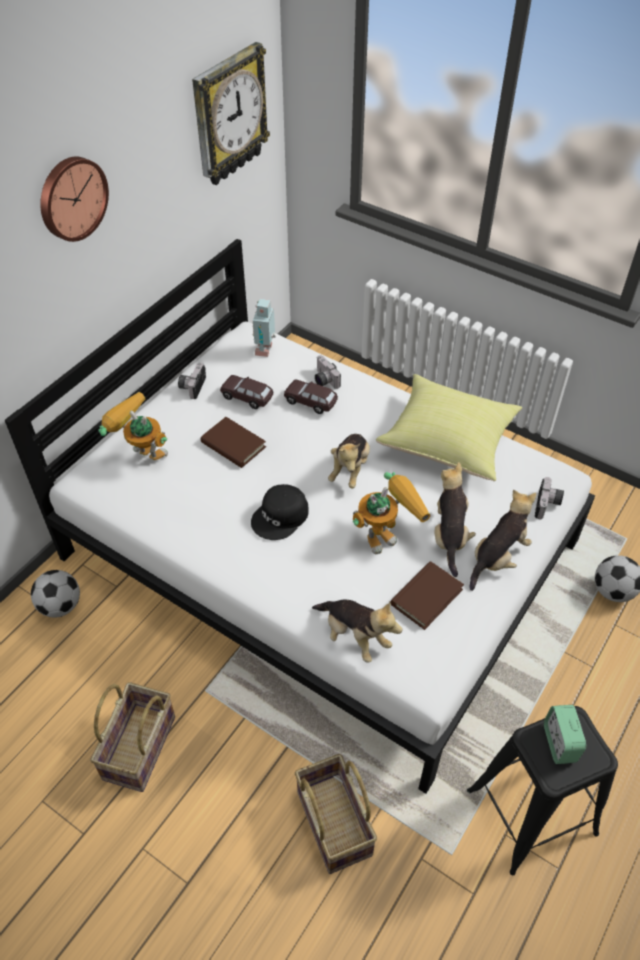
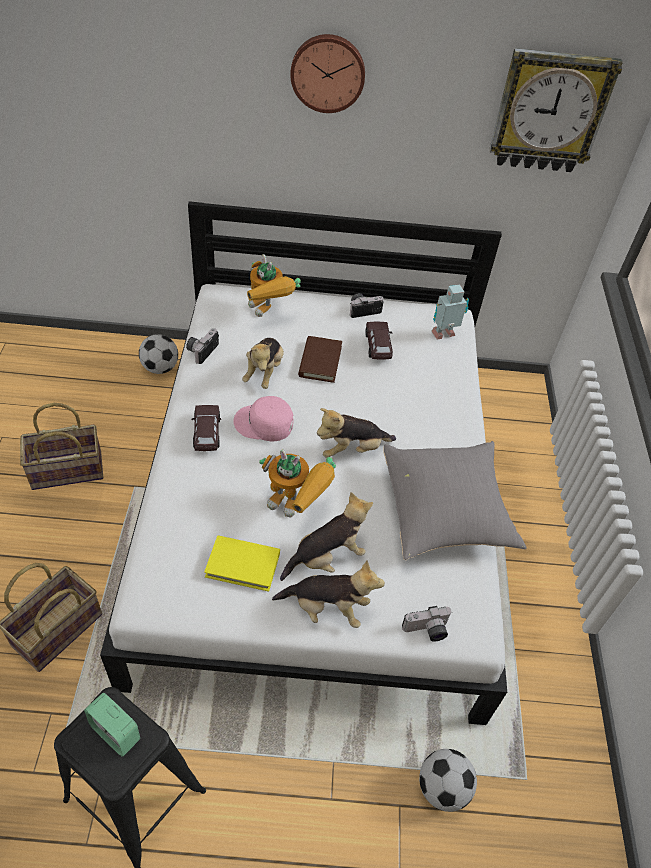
camera: 55 degrees right, 0 degrees up
(141, 454) = (268, 313): toy robot -> toy robot turned 150 degrees clockwise
(281, 517) = (264, 423): black cap -> pink cap
(310, 402) = (407, 389): brown toy car -> brown toy car (207, 433)
(323, 380) = (443, 388): camera -> camera (201, 350)
(354, 636) = (168, 526): plush toy -> plush toy (264, 372)
(426, 597) = (243, 565): brown book -> yellow book
(449, 442) = (446, 513): yellow pillow -> grey pillow
(559, 743) = (116, 732): alarm clock -> alarm clock turned 105 degrees counterclockwise

